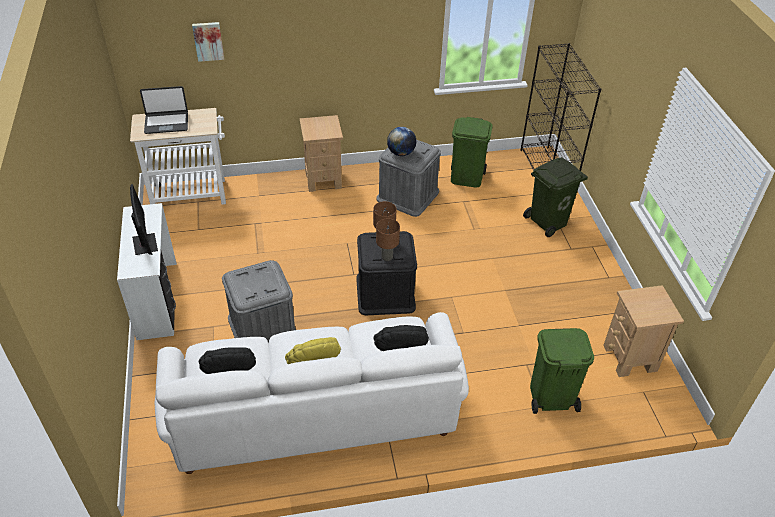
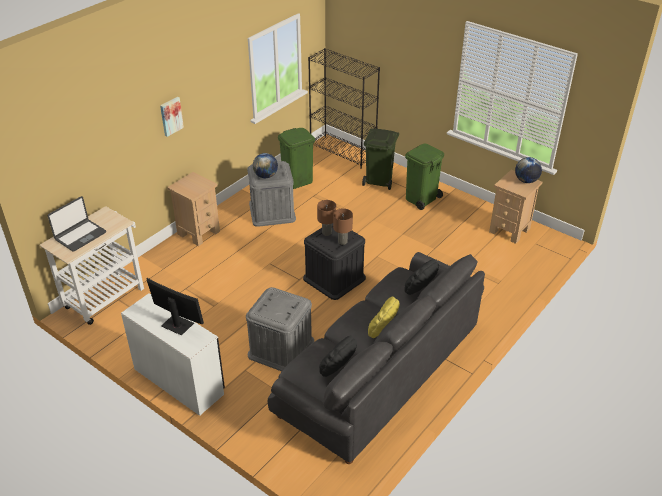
camera: 40 degrees left, 5 degrees down
(208, 41) = (92, 145): picture -> picture (171, 116)
(314, 410) = (379, 372): white sofa -> black sofa
(551, 397) = (496, 275): green trash can -> green trash can (421, 199)
(663, 308) = (526, 181): none -> globe

